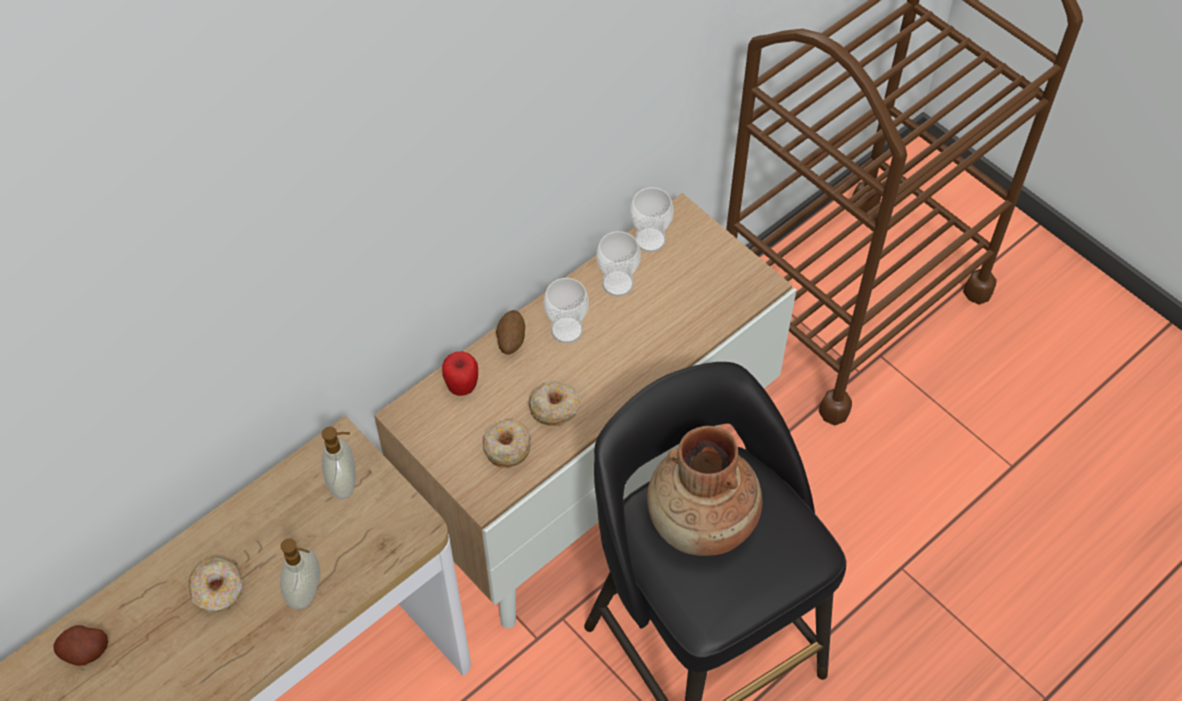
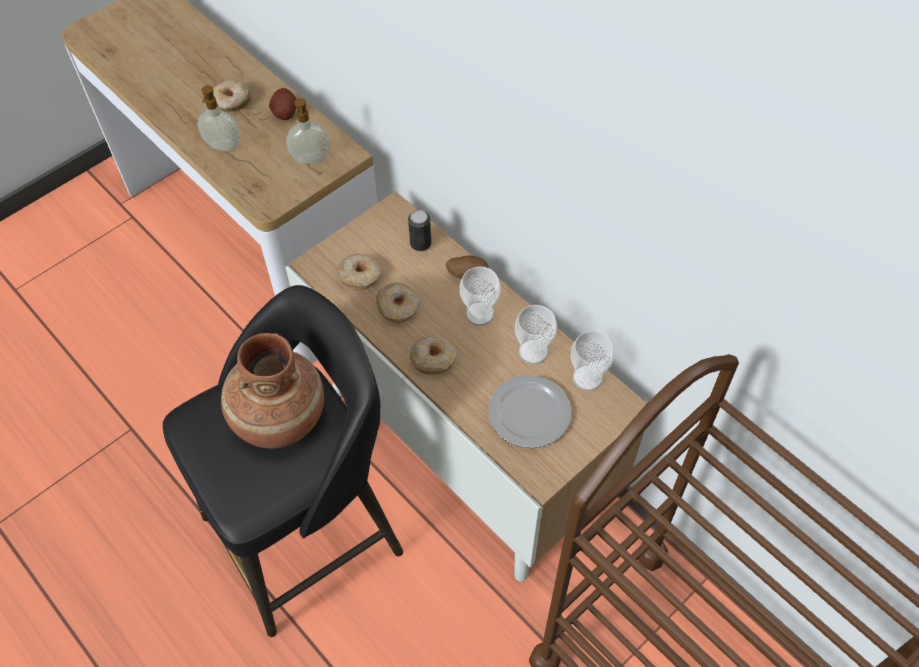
camera: 90 degrees right, 0 degrees up
(85, 651) = (197, 45): potato -> potato (285, 112)
(462, 386) = (420, 243): apple -> can
(625, 373) = (433, 359): none -> donut
(690, 290) = (529, 412): none -> plate

